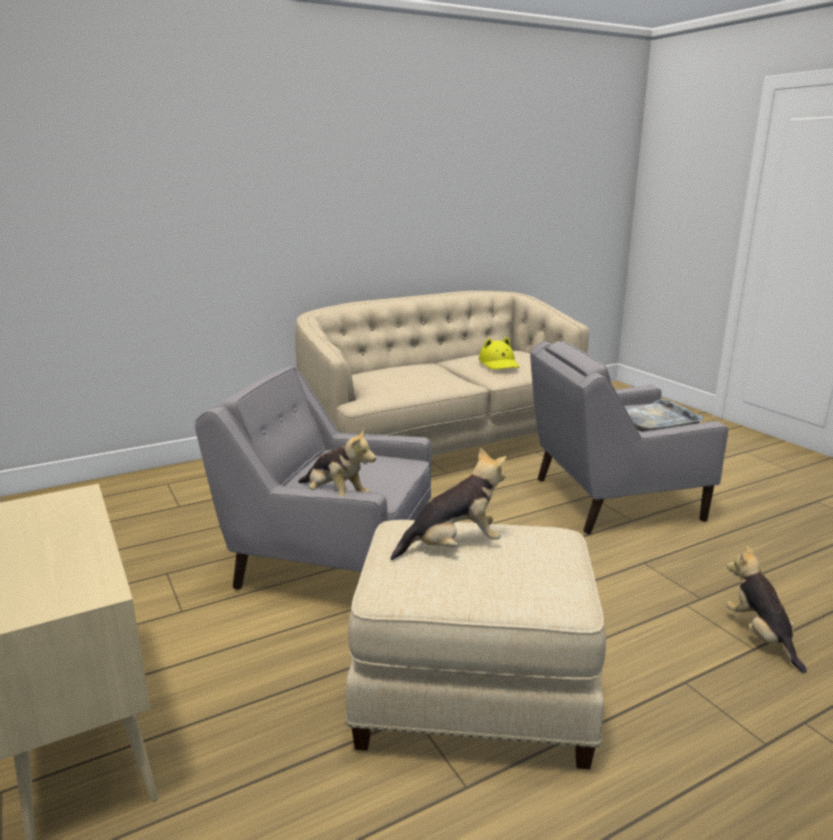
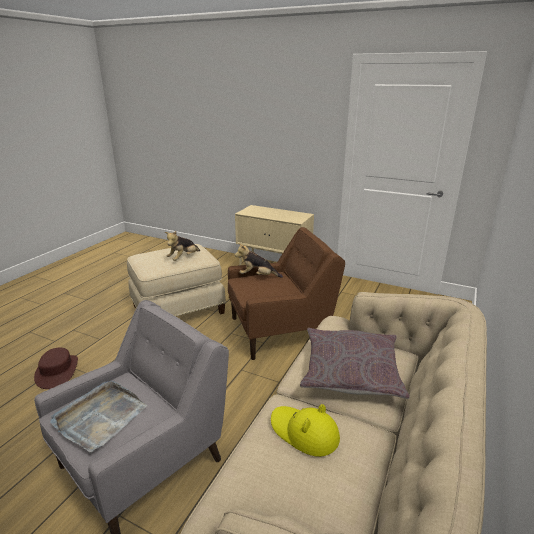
camera: 145 degrees right, 5 degrees up
(330, 562) = (280, 330): grey armchair -> brown armchair
(417, 374) = (350, 371): none -> grey pillow
(760, 636) = (57, 371): plush toy -> brown hat

